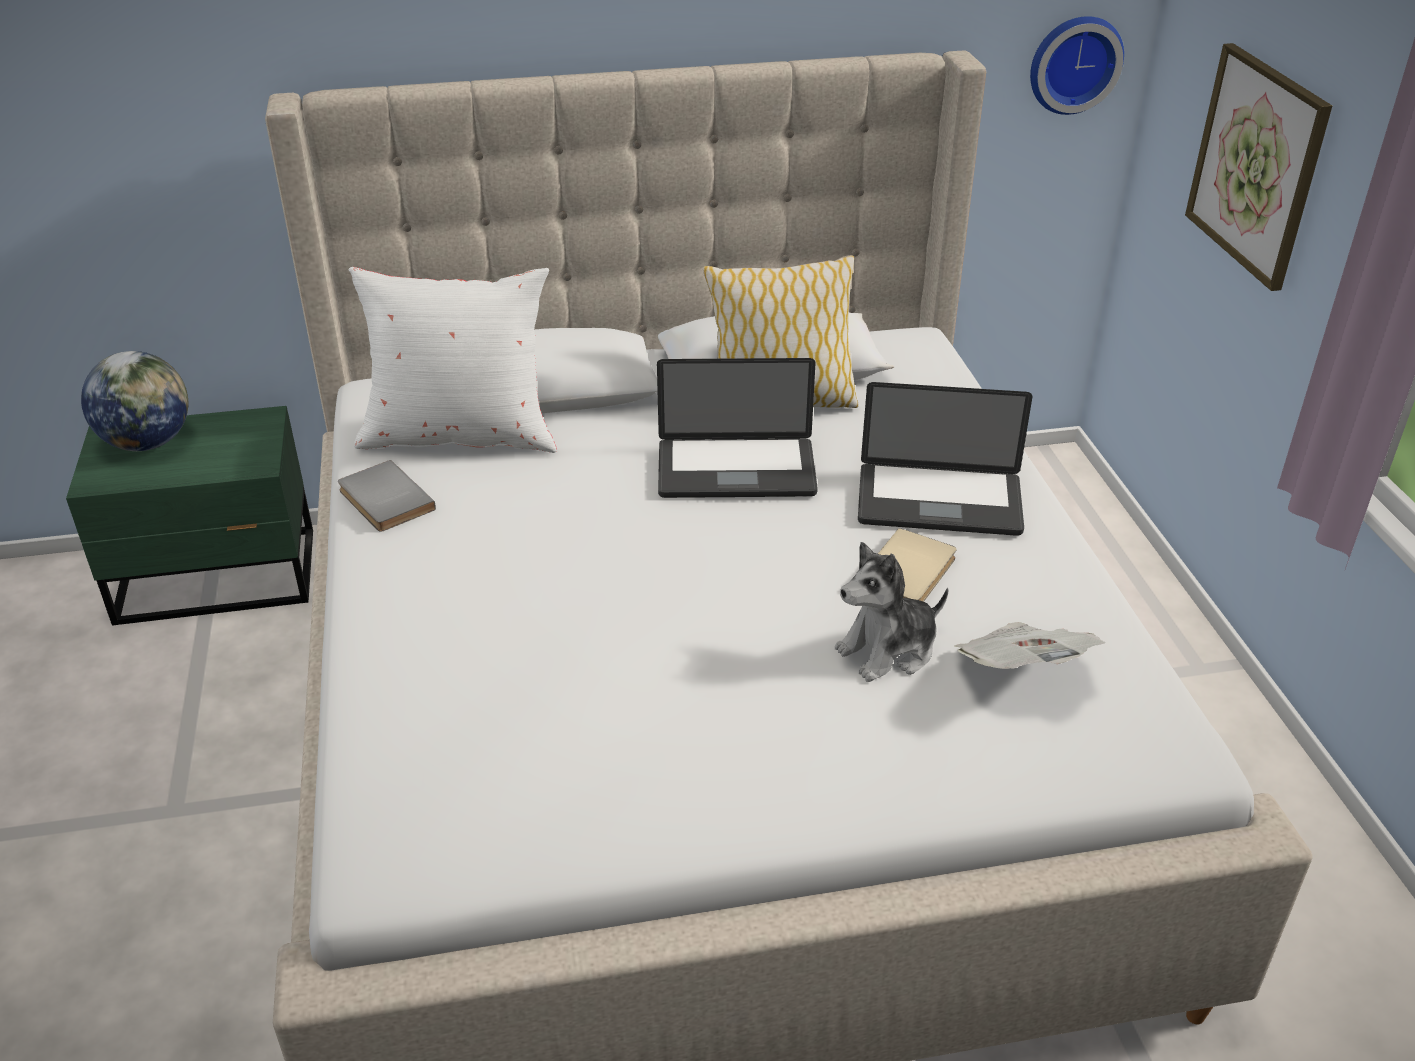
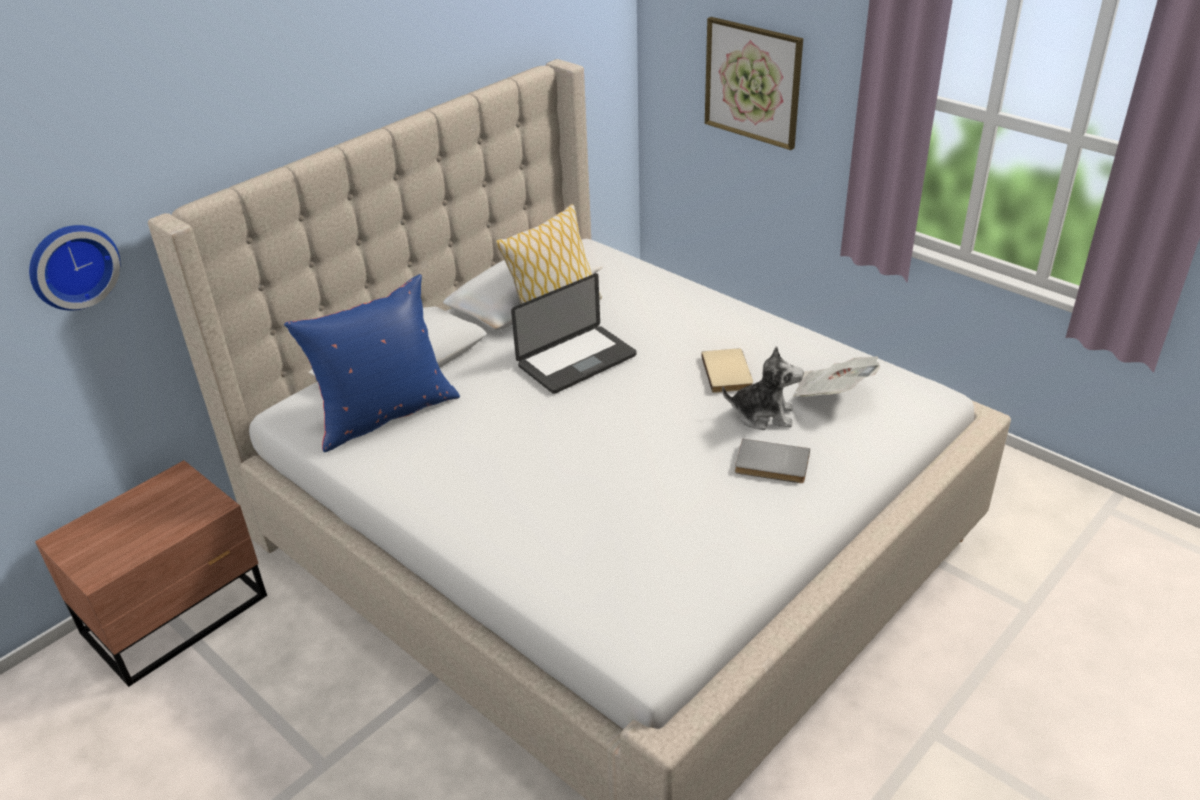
camera: 35 degrees left, 0 degrees up
(148, 443) = (104, 531): globe -> none
(220, 578) = (179, 614): green nightstand -> brown nightstand
(383, 500) = (386, 473): grey book -> grey book (771, 465)
(460, 435) = (384, 414): white pillow -> blue pillow
(888, 650) = (763, 415): plush toy -> plush toy turned 105 degrees counterclockwise
(939, 502) = (700, 330): laptop -> none
(1073, 63) = (603, 51): wall clock -> wall clock (72, 265)

